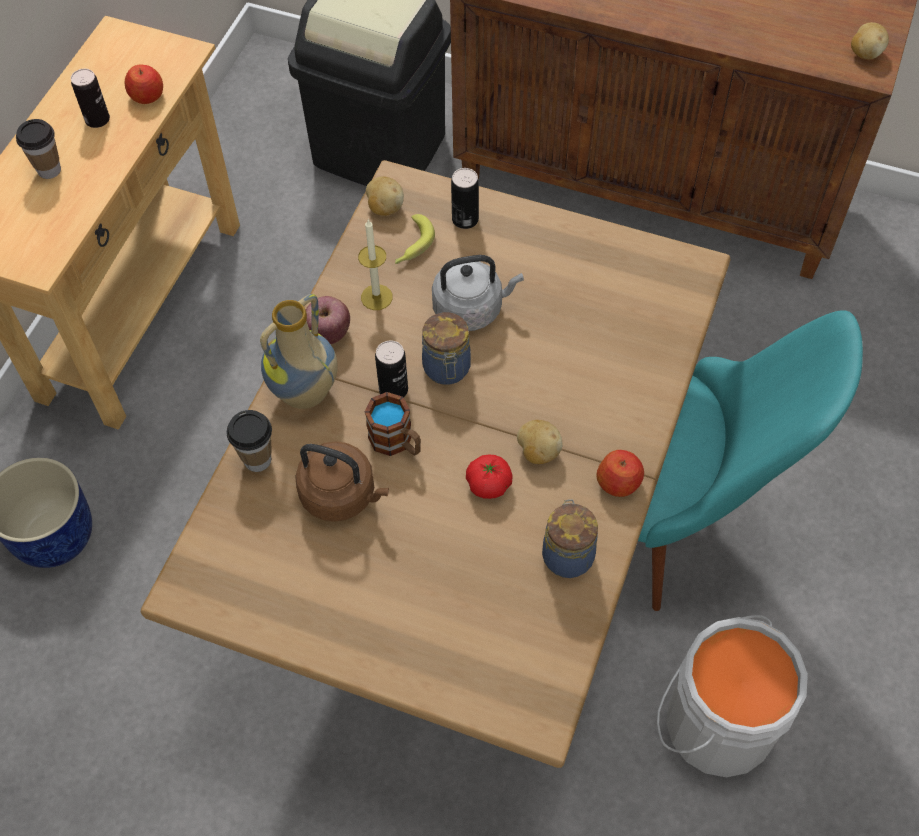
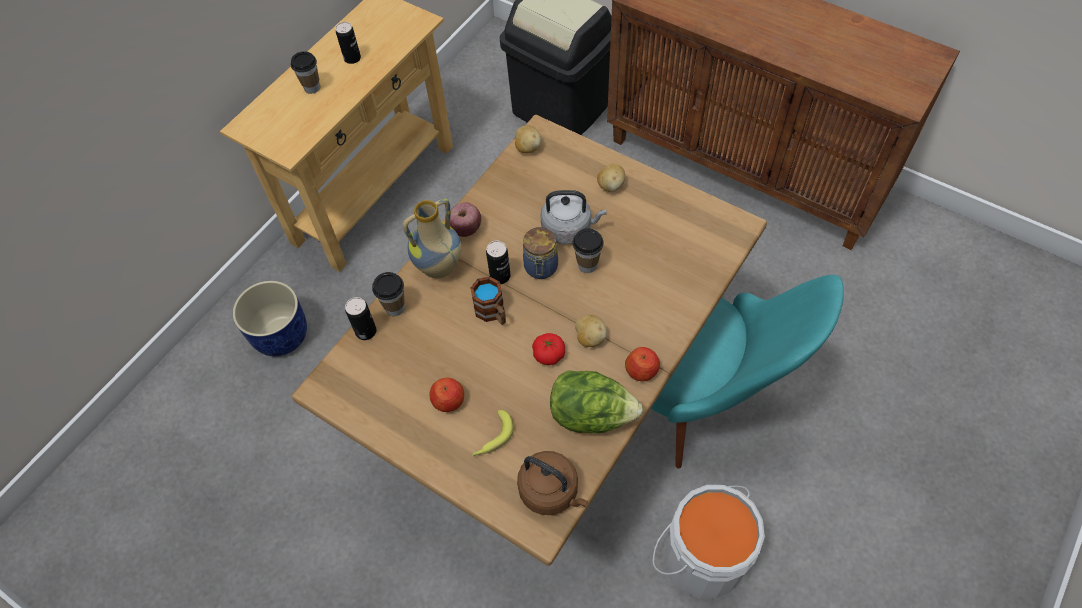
camera: 15 degrees right, 0 degrees up
(147, 96) = (389, 47): apple -> apple (449, 401)
(342, 495) = (445, 343): brown kettle -> brown kettle (551, 492)
(376, 297) = (505, 209): candle -> none
(412, 245) = (539, 177): banana -> banana (492, 438)
(465, 219) = (581, 165): can -> can (366, 331)
(509, 354) = (587, 265): none -> cup
(567, 554) = (591, 415): jar -> lettuce
(865, 53) = (906, 88): potato -> potato (610, 185)

